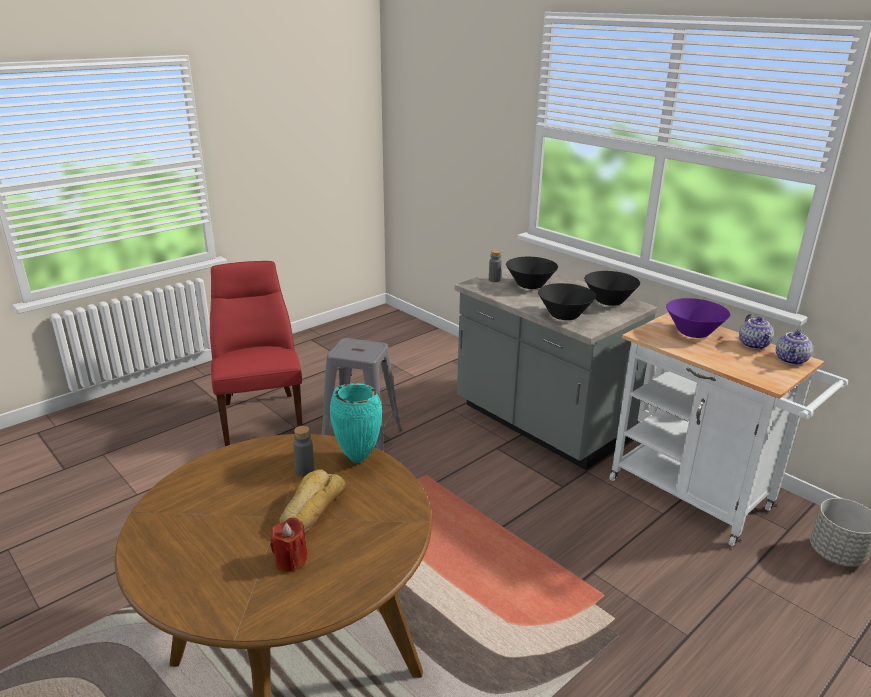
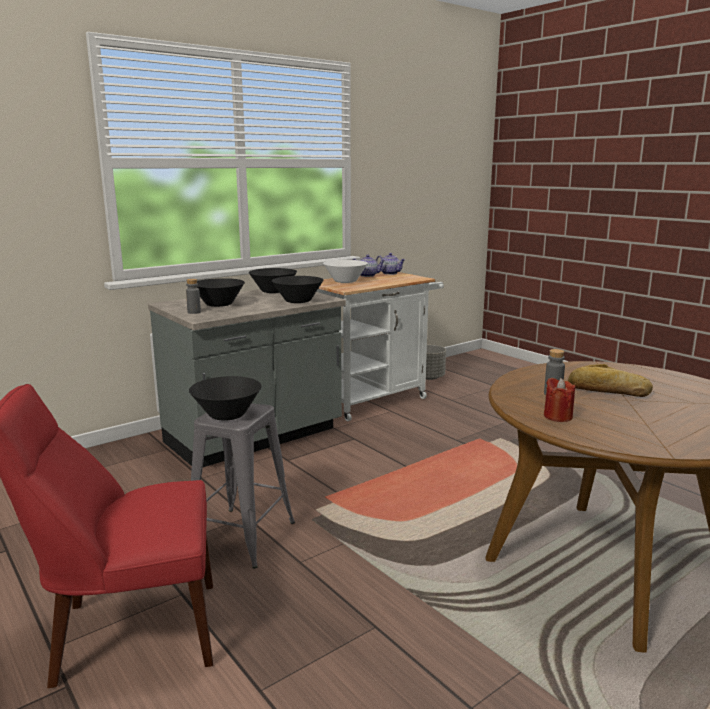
camera: 85 degrees left, 10 degrees down
(291, 560) = (674, 394): red candle -> red candle (558, 416)
(352, 347) = (227, 415): none -> black bowl
(359, 458) = (525, 377): turquoise vase -> none
(693, 333) = (345, 281): purple bowl -> white bowl

